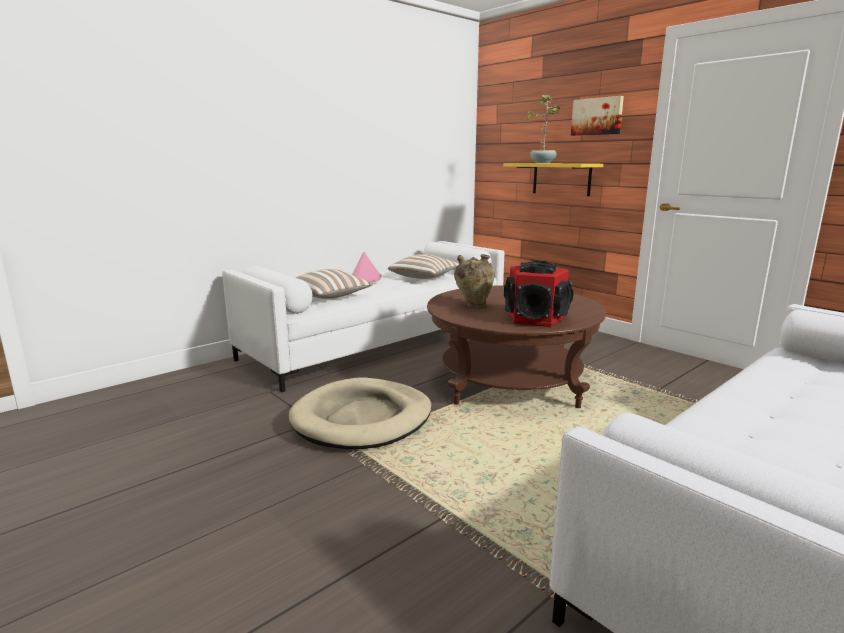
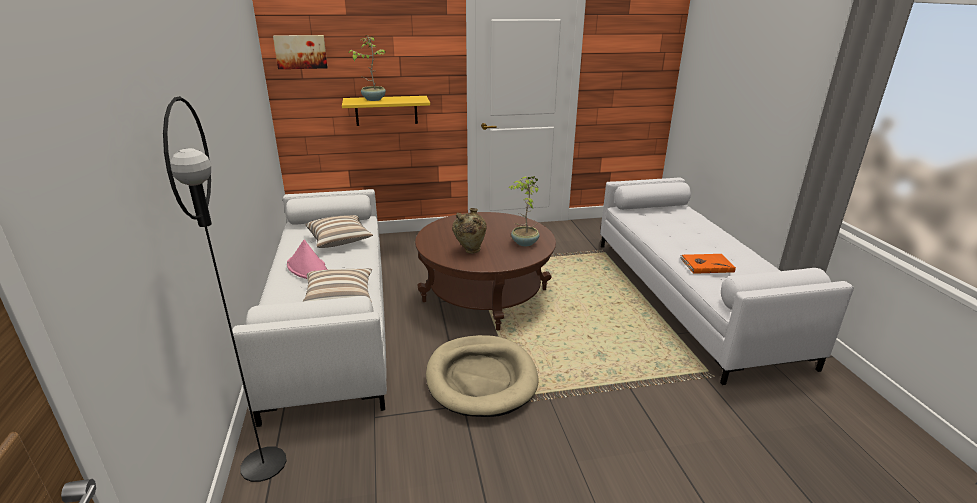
camera: 60 degrees left, 10 degrees up
(197, 374) = (263, 463): none -> black floor lamp
(535, 318) = (524, 243): speaker -> potted plant
(597, 116) = (414, 55): picture -> picture (301, 51)
(733, 434) = (706, 265): none -> orange book

